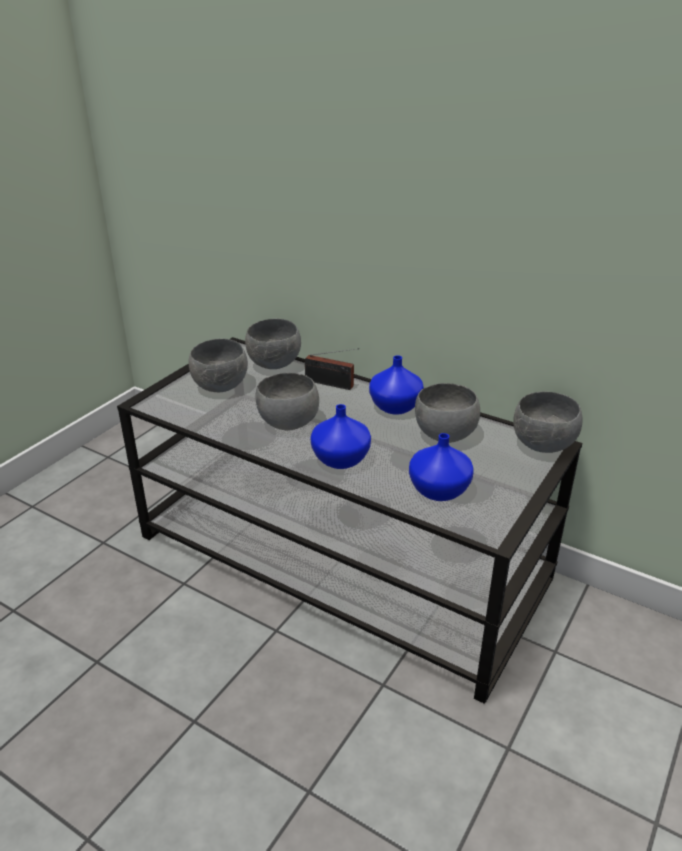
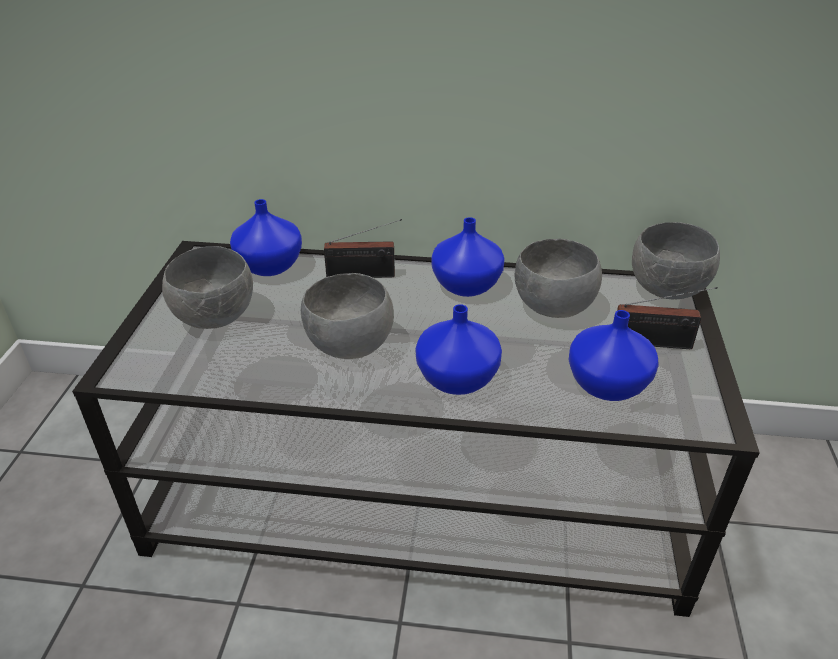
camera: 25 degrees left, 5 degrees up
(275, 365) = (271, 266): grey bowl -> blue vase
(499, 476) = (656, 343): none -> radio

